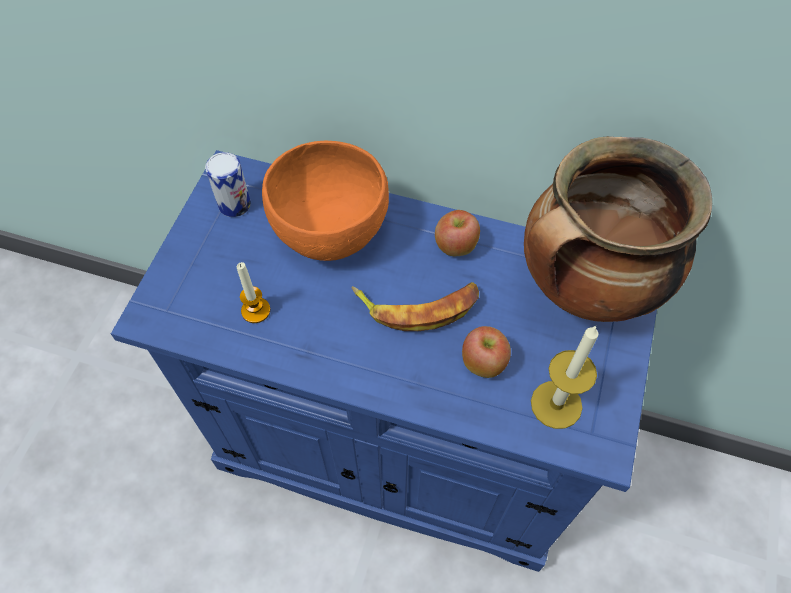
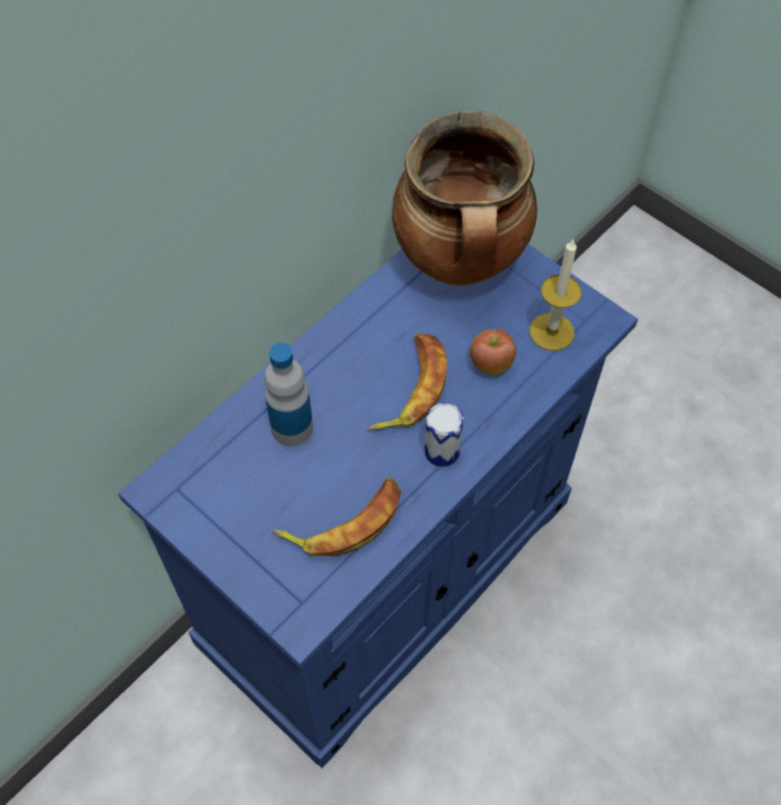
camera: 65 degrees left, 0 degrees up
(234, 204) = (205, 499): can -> can (442, 451)
(256, 310) = (345, 522): candle -> banana
(329, 234) = (292, 427): orange bowl -> bottle
(455, 246) = (364, 333): apple -> none

